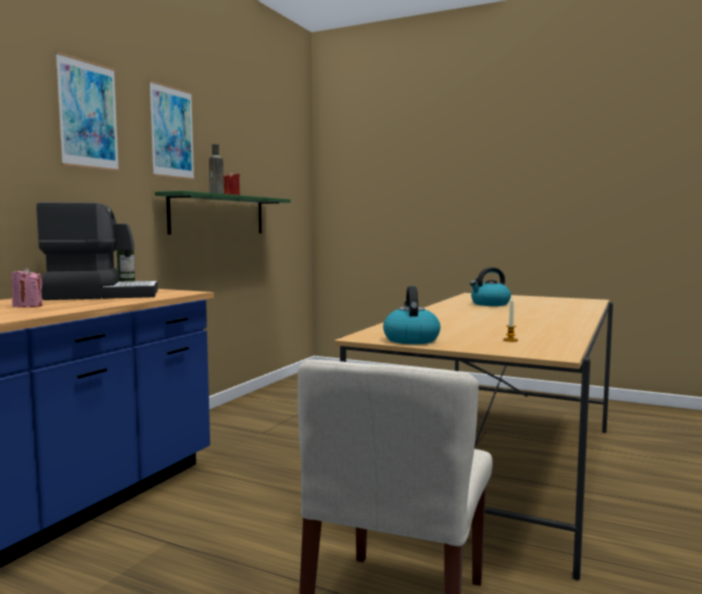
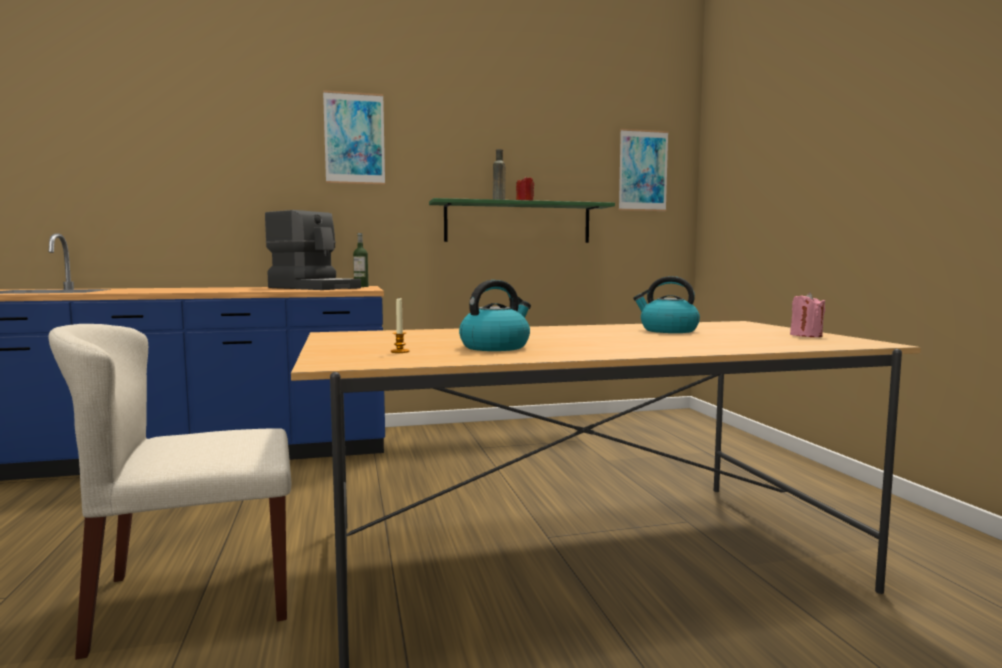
camera: 50 degrees right, 0 degrees up
(27, 306) = (235, 289): pink candle -> pink candle (806, 335)
(172, 132) = (453, 143): picture -> picture (643, 170)
(411, 339) = (344, 339): kettle -> kettle (495, 347)

